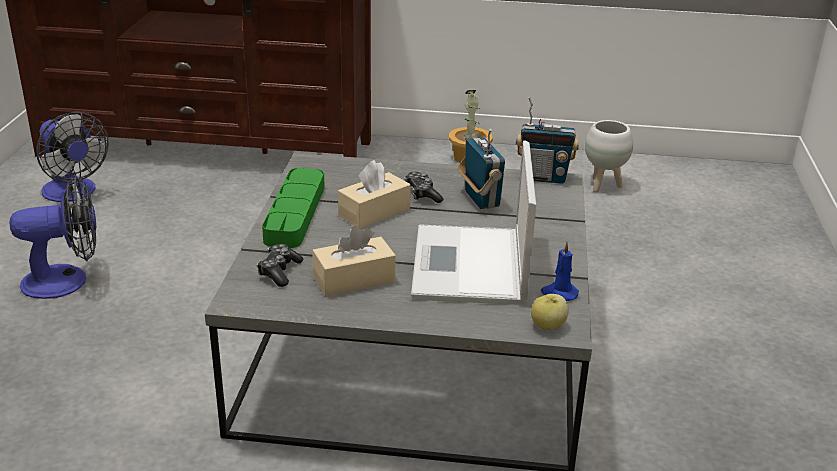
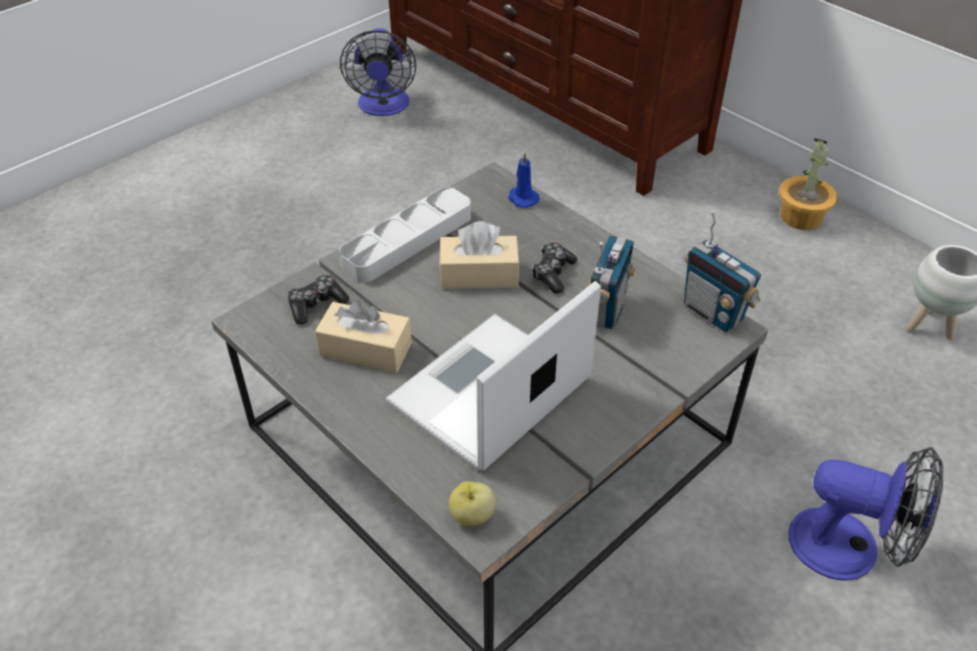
camera: 40 degrees right, 15 degrees up
(66, 280) = (294, 200): fan -> fan (849, 549)
(295, 213) = (407, 240): green tray -> grey tray
(559, 293) = (535, 480): blue candle -> blue candle (522, 198)

